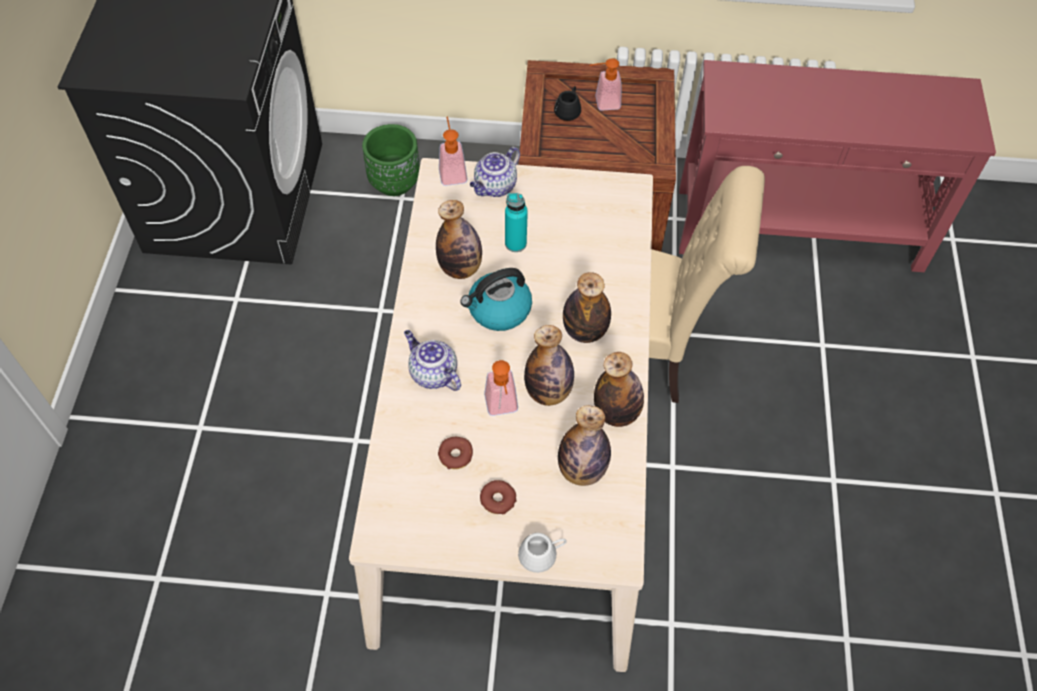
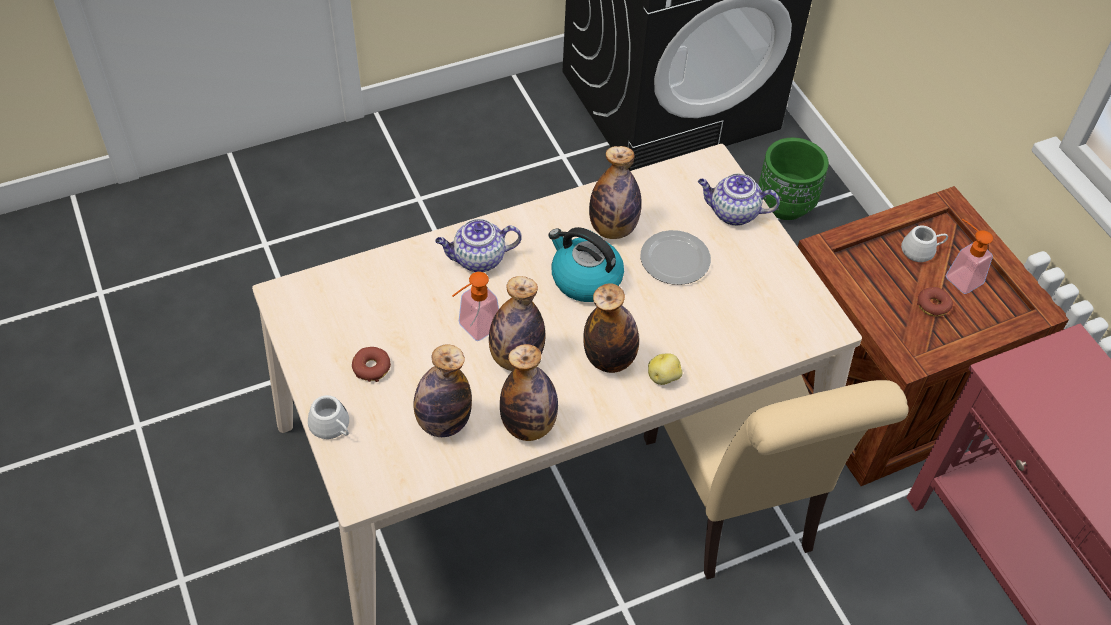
camera: 60 degrees right, 5 degrees down
(432, 373) = (478, 260): teapot -> teapot turned 120 degrees counterclockwise
(452, 171) = (724, 172): soap dispenser -> none
(455, 455) = (400, 315): donut -> donut (932, 305)
(515, 244) = (675, 259): turquoise bottle -> plate
(568, 109) = (922, 250): black mug -> white mug
(620, 305) = (664, 377): none -> potato

